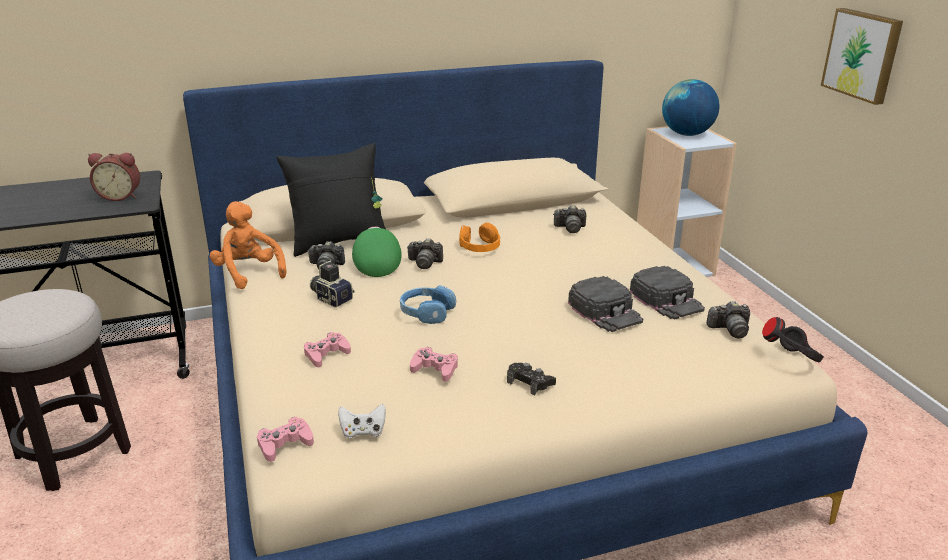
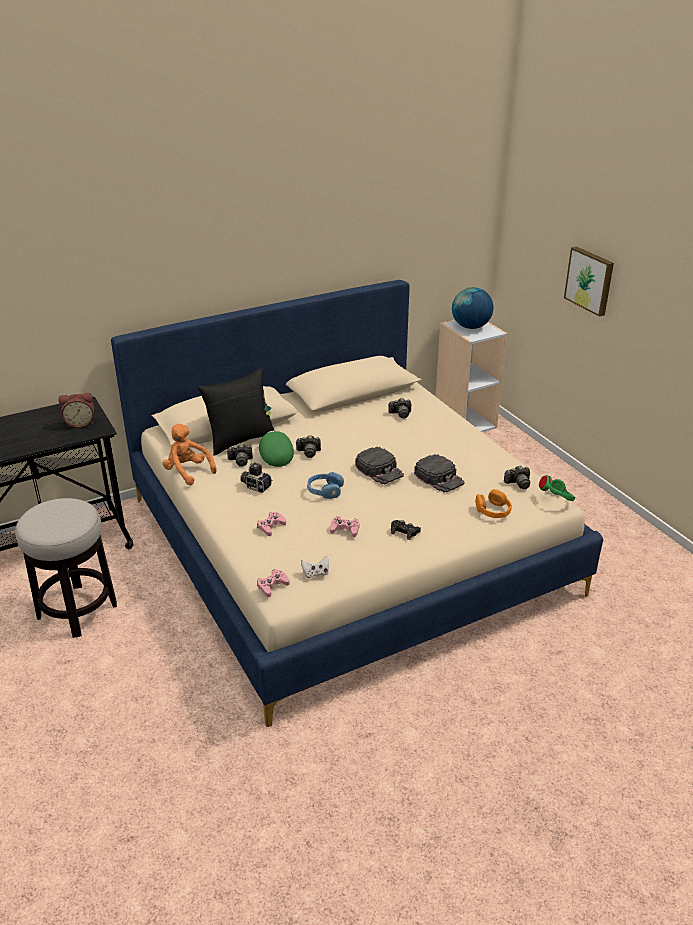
camera: 10 degrees left, 5 degrees up
(479, 247) = (342, 436): orange headphones -> orange headphones (493, 511)
(667, 299) = (476, 465): black cap -> black cap (380, 470)
(791, 360) = (557, 500): black headphones -> green headphones

